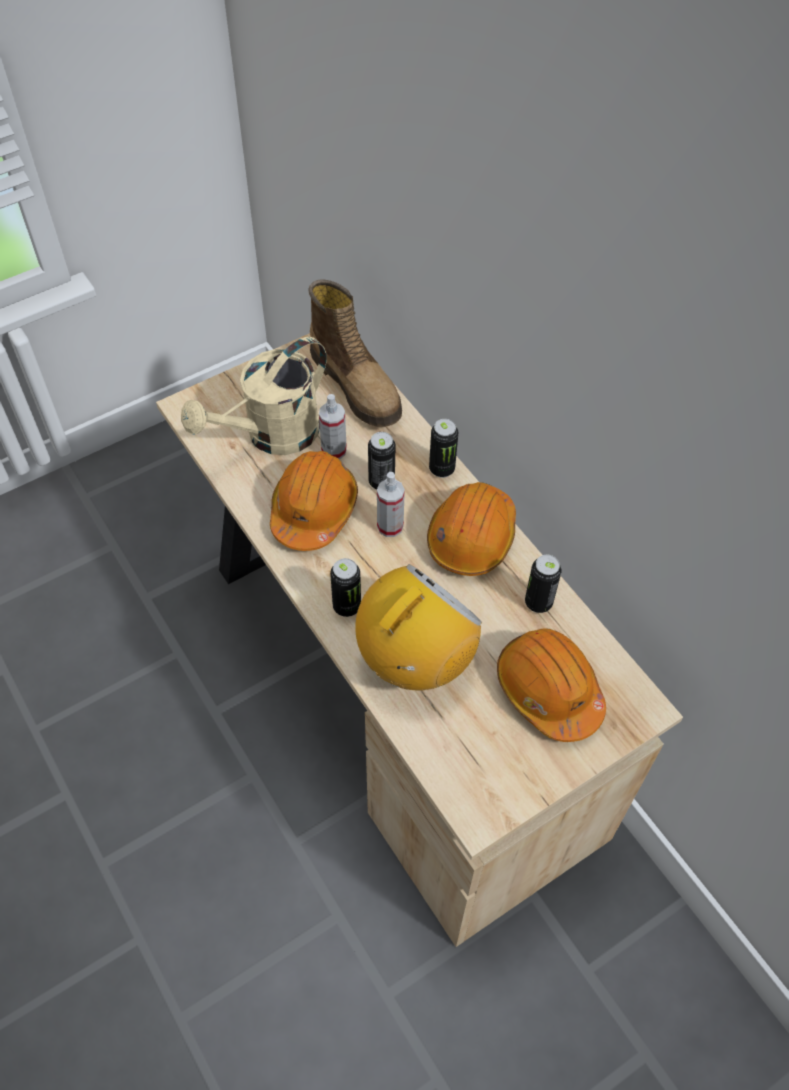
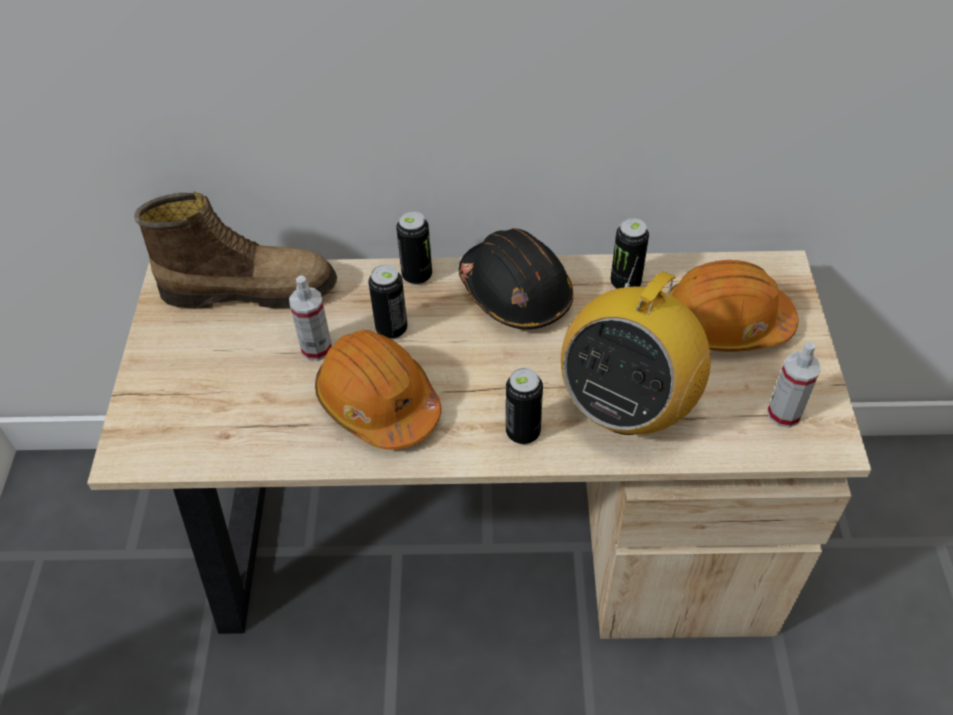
camera: 55 degrees left, 5 degrees down
(272, 436) = (246, 393): beige watering can -> none
(390, 526) = (452, 349): spray bottle -> spray bottle (784, 413)
(415, 660) = (627, 406): radio -> radio turned 135 degrees counterclockwise
(471, 537) = (515, 293): orange hard hat -> black hard hat

